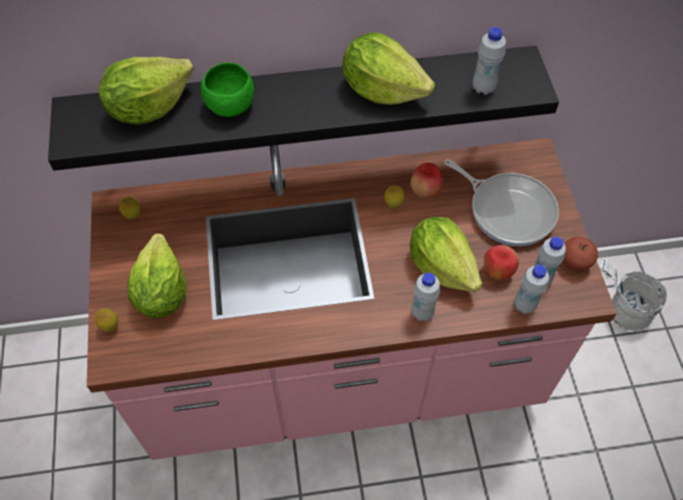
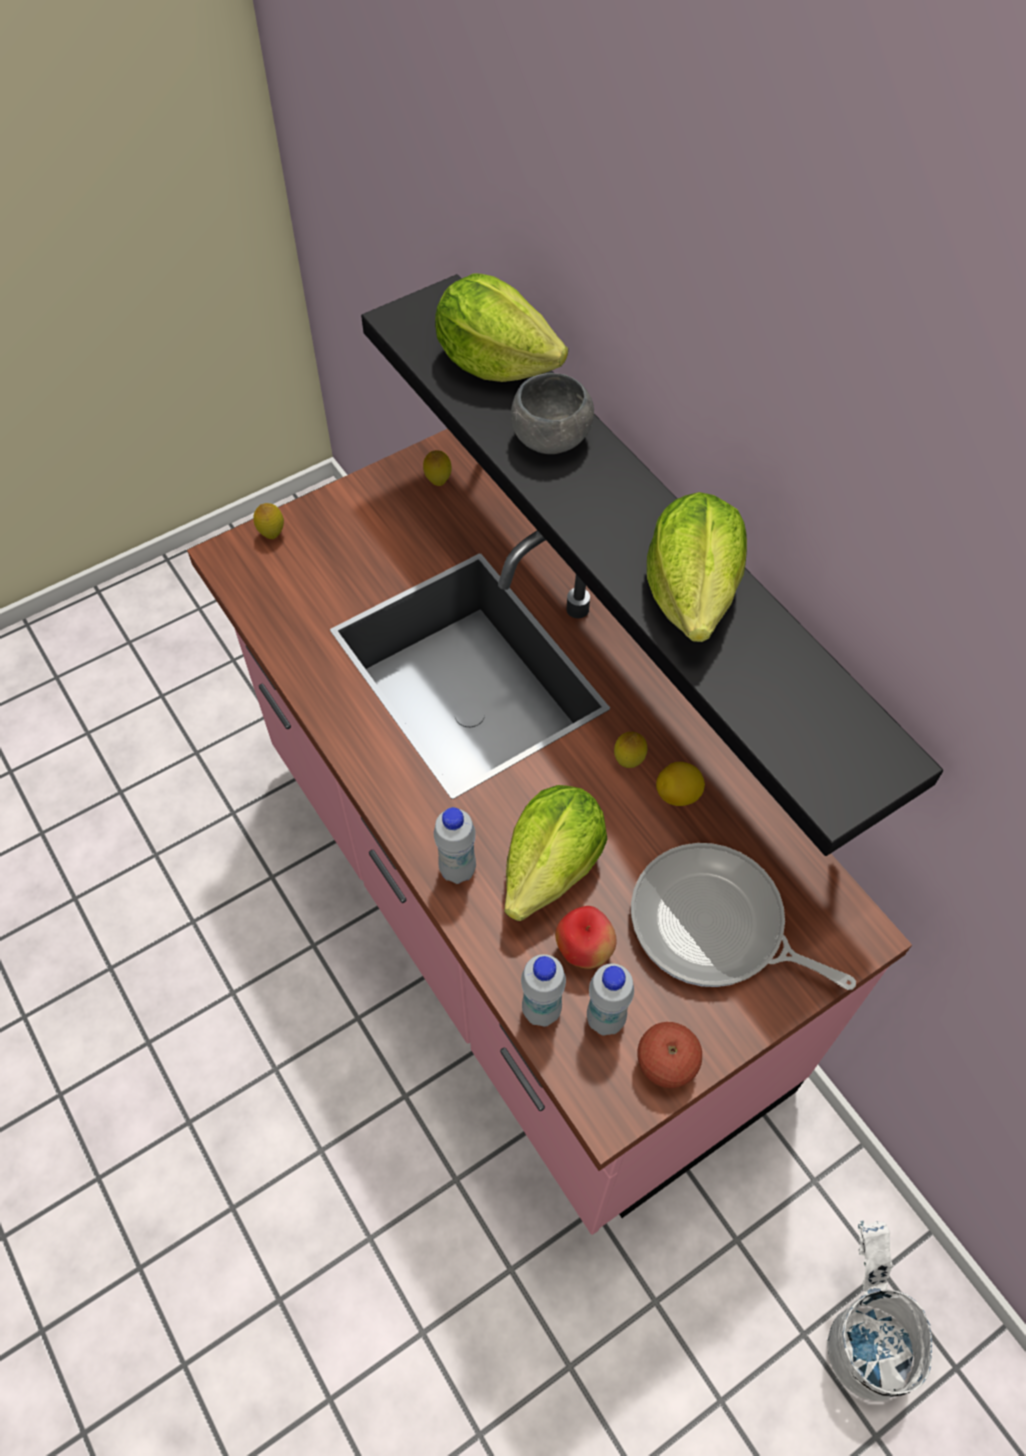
camera: 65 degrees right, 0 degrees up
(161, 292) = (342, 560): lettuce -> none
(230, 105) = (550, 438): green bowl -> grey bowl
(425, 191) = (678, 795): apple -> lemon
(483, 88) = (786, 722): white bottle -> none
(508, 210) = (714, 926): frying pan -> frying pan turned 105 degrees clockwise

